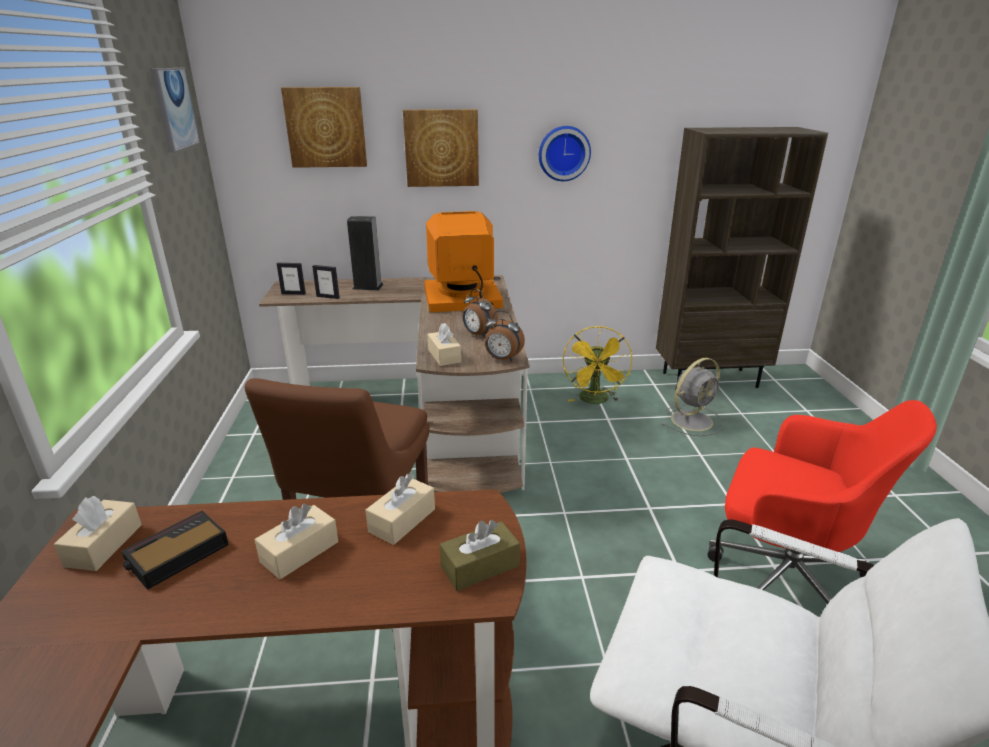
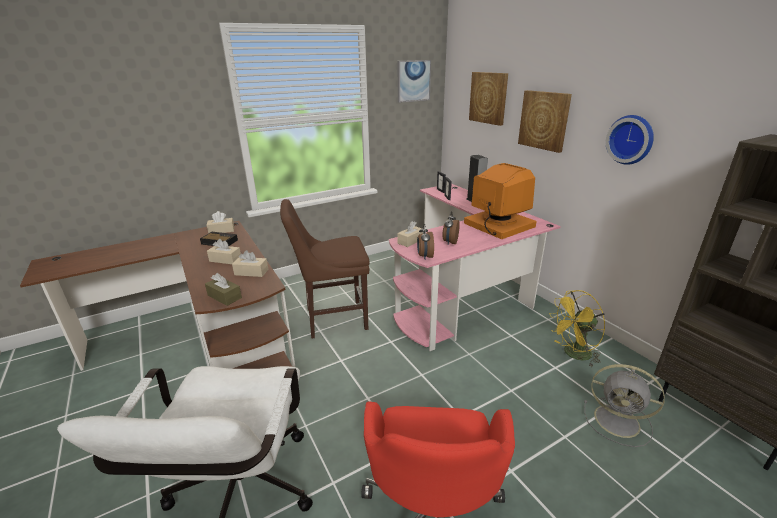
camera: 65 degrees right, 0 degrees up
(428, 419) = (464, 294): brown desk -> pink desk

